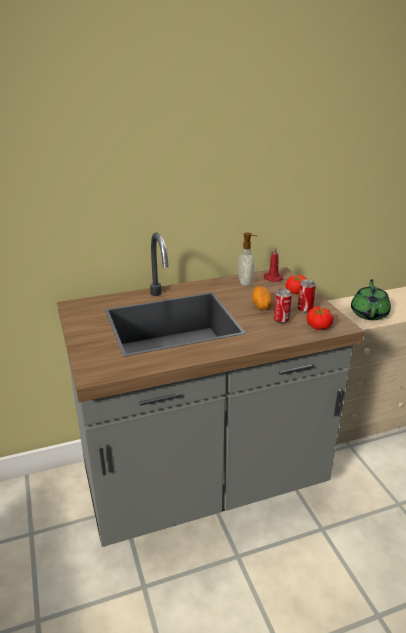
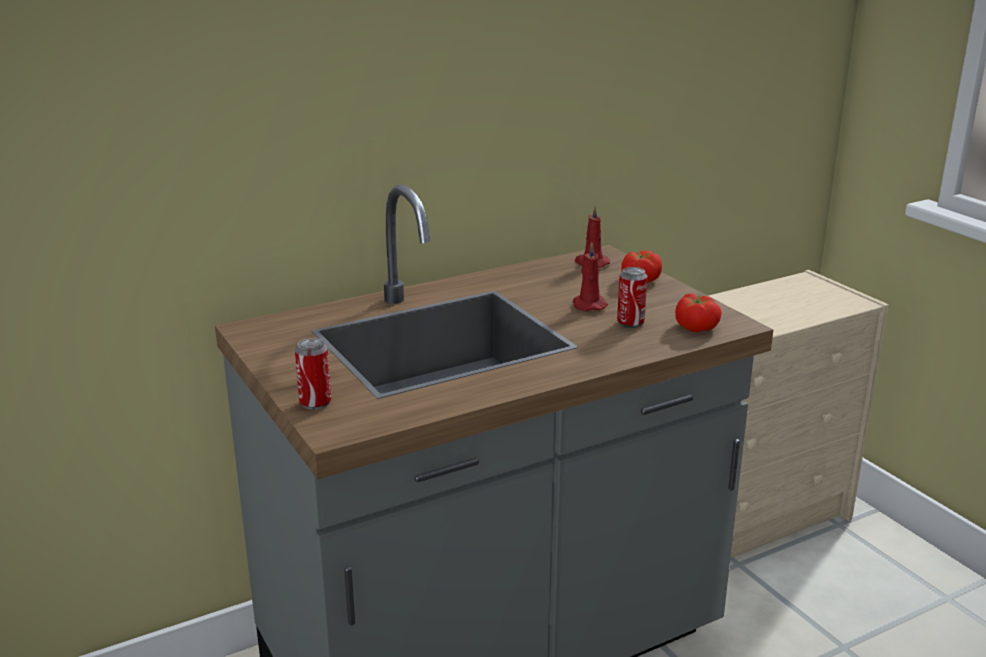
camera: 10 degrees left, 5 degrees down
(246, 282) = (548, 272): soap dispenser -> none
(261, 305) = (588, 305): potato -> red candle
(305, 309) = (664, 305): can -> can (315, 403)
(369, 313) = (754, 317): green teapot -> none

